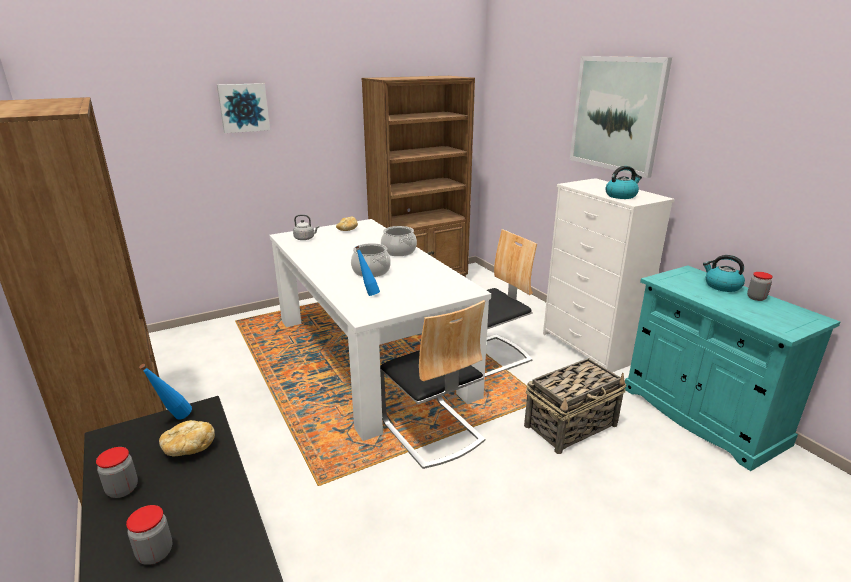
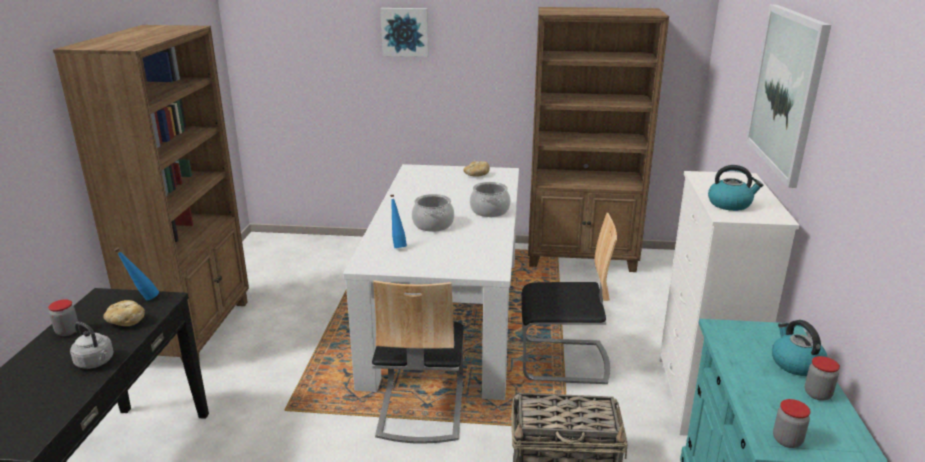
camera: 35 degrees right, 0 degrees up
(155, 553) = (36, 375): jar -> jar (787, 440)
(305, 238) = (426, 175): grey kettle -> grey kettle (96, 362)

